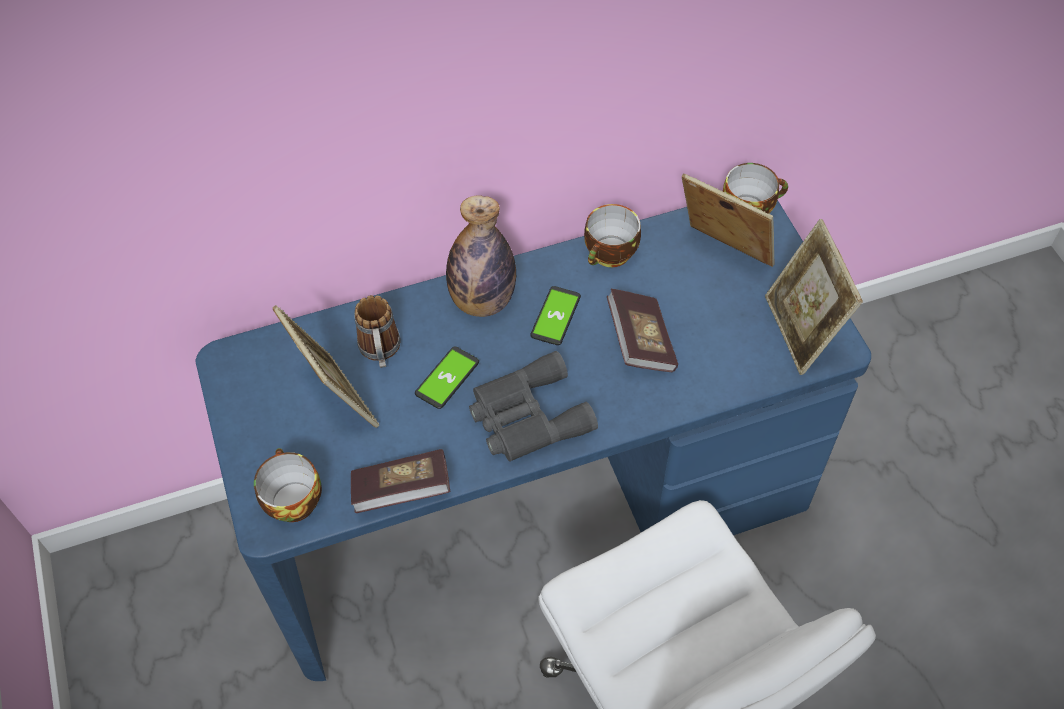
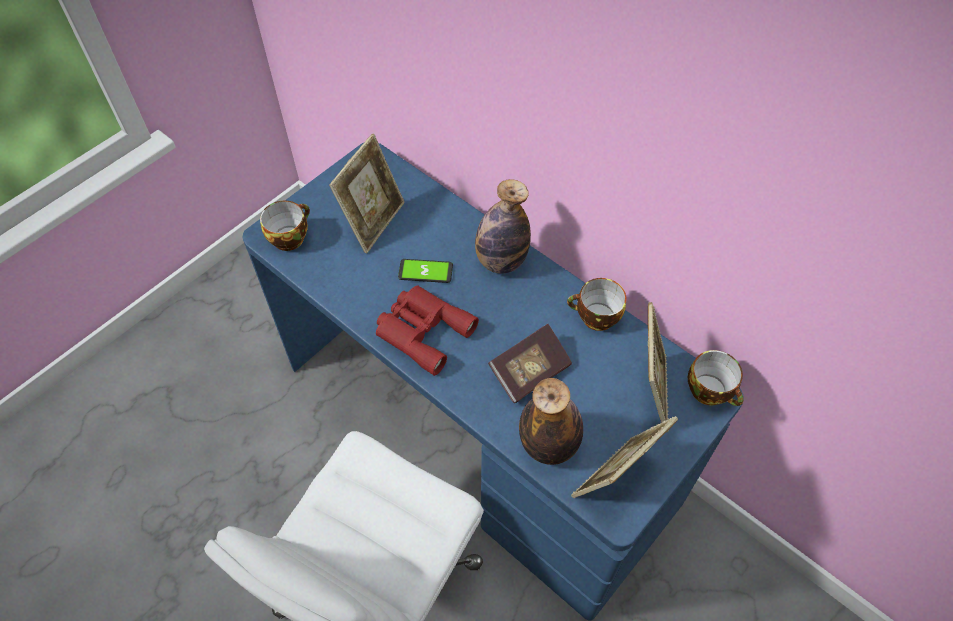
camera: 60 degrees right, 0 degrees up
(380, 352) = (423, 227): mug -> none
(402, 490) = (326, 289): book -> none
(526, 416) = (422, 330): grey binoculars -> red binoculars
(555, 316) = (517, 309): phone -> none
(735, 366) = (548, 445): none -> bottle

